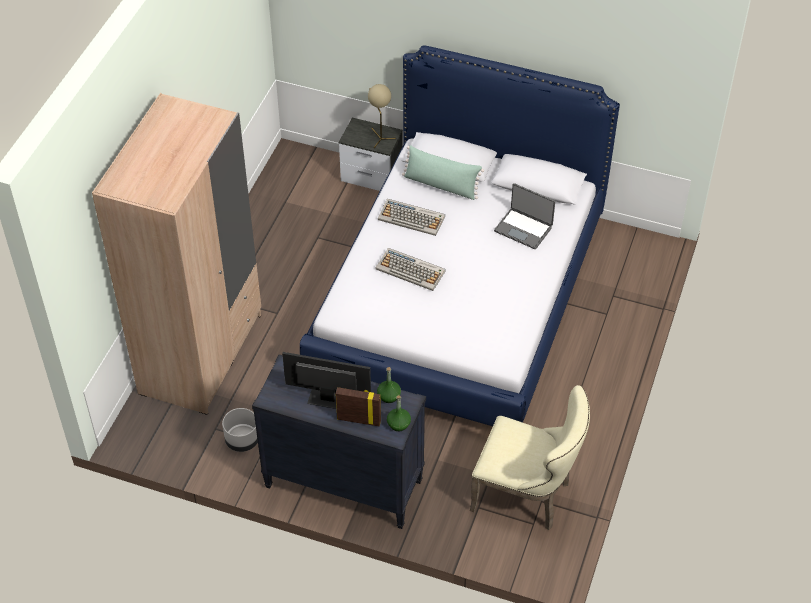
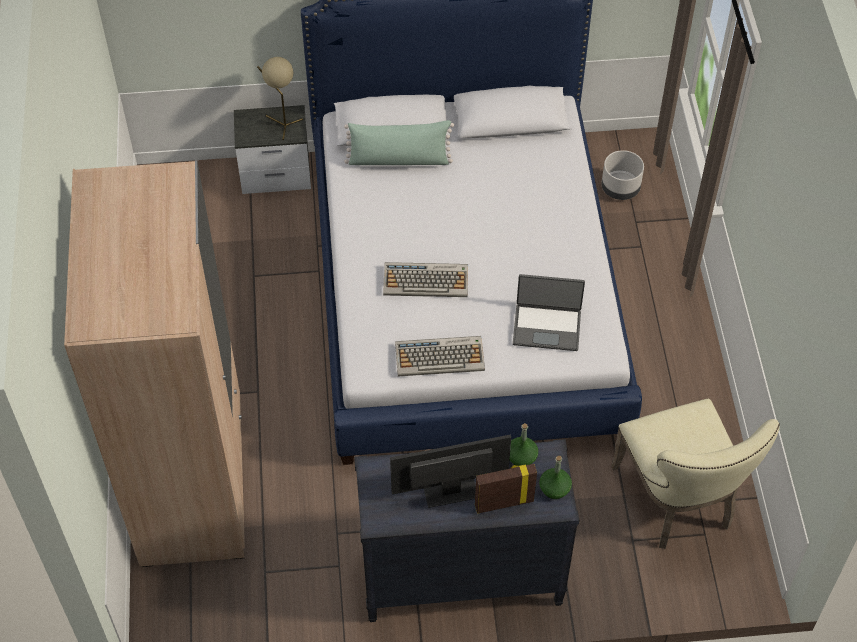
camera: 25 degrees left, 5 degrees up
(242, 440) = (306, 573): grey planter -> grey planter (620, 188)
(412, 218) = (389, 213): keyboard -> keyboard (440, 356)
(523, 228) = (526, 180): laptop -> laptop (547, 327)
(527, 495) = (678, 502): beige chair -> beige chair turned 75 degrees clockwise

